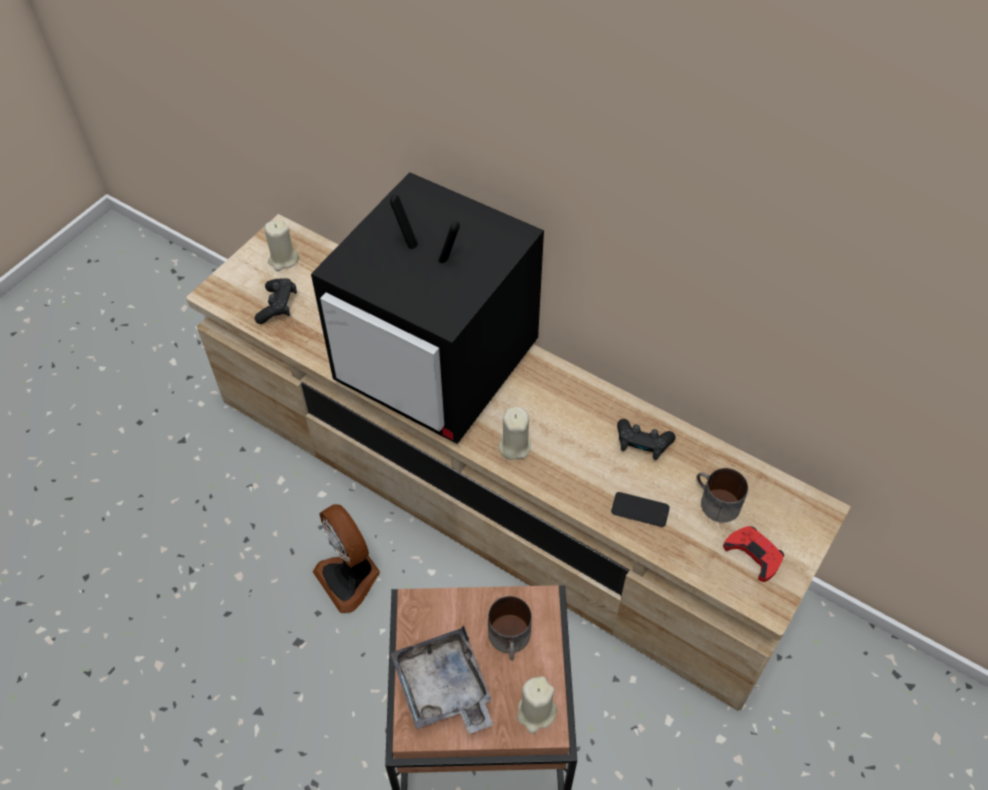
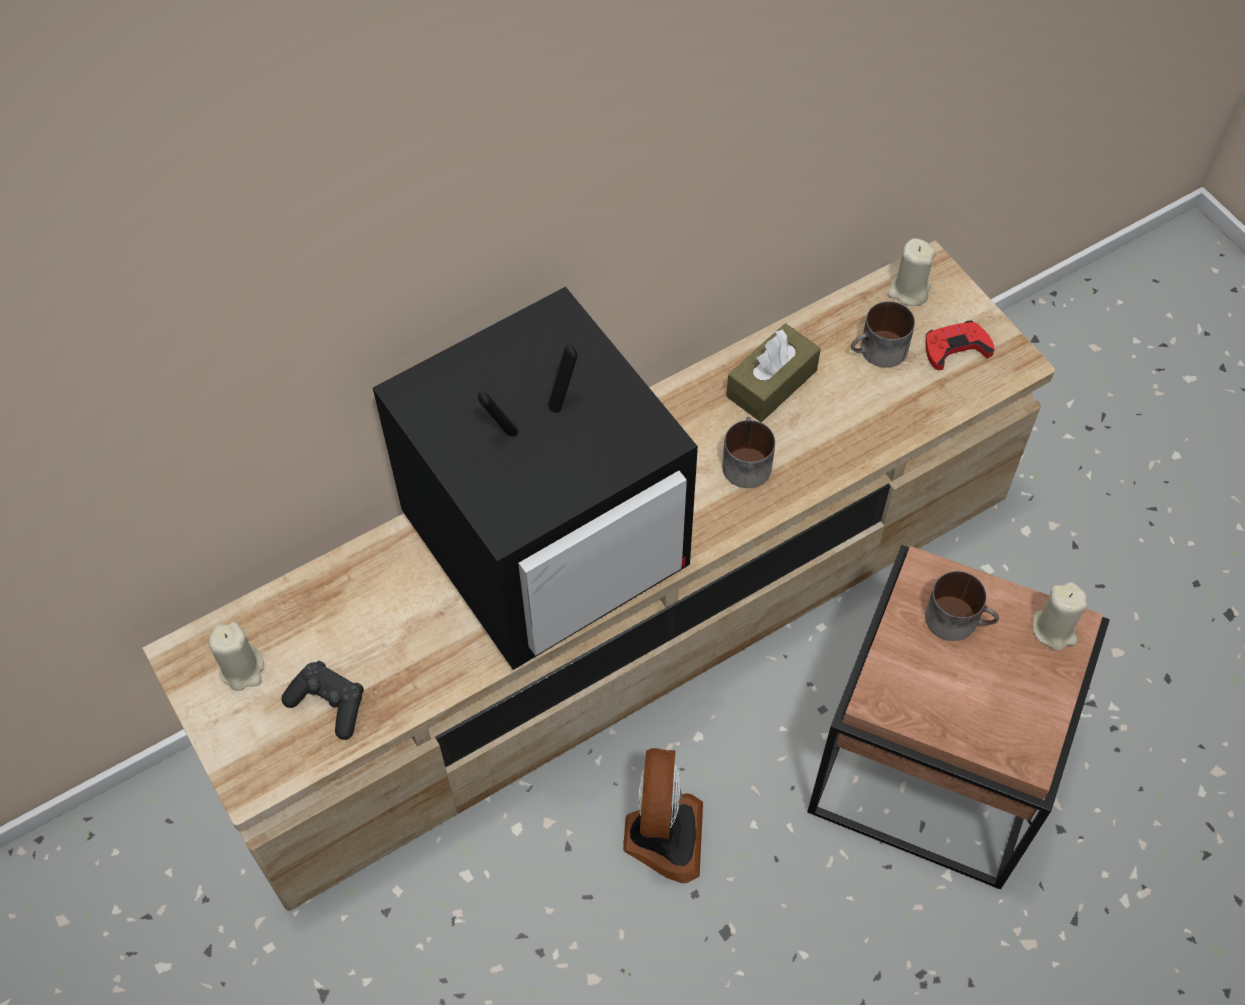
camera: 65 degrees left, 5 degrees up
(350, 577) = (662, 836): fan -> fan turned 75 degrees counterclockwise
(444, 688) = (993, 710): grey tray -> none
(514, 446) = (711, 510): beige candle -> beige candle (908, 291)
(566, 451) = (744, 461): none -> mug
(640, 510) = (856, 424): phone -> none
(642, 444) = (771, 383): black game controller -> brown tissue box

